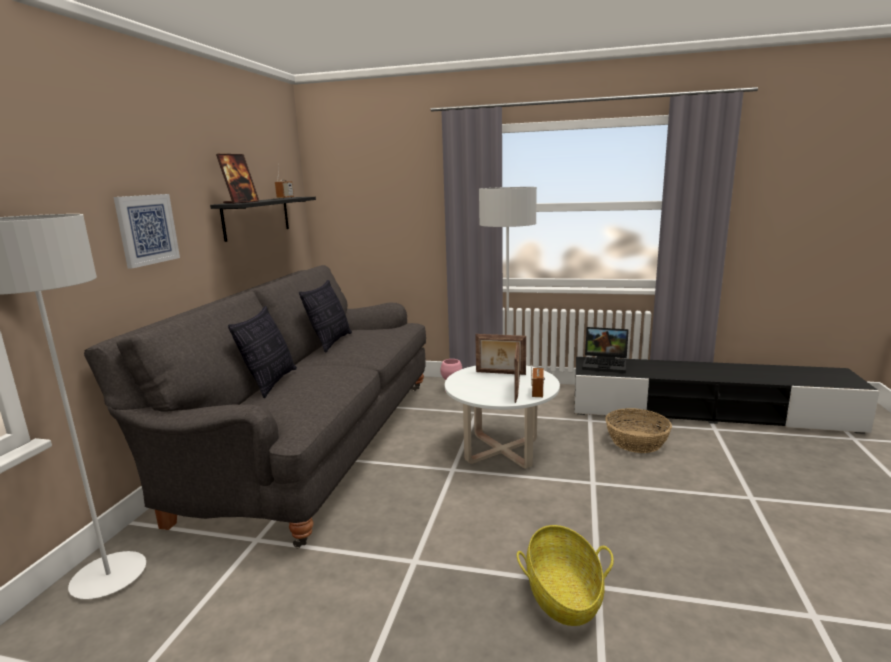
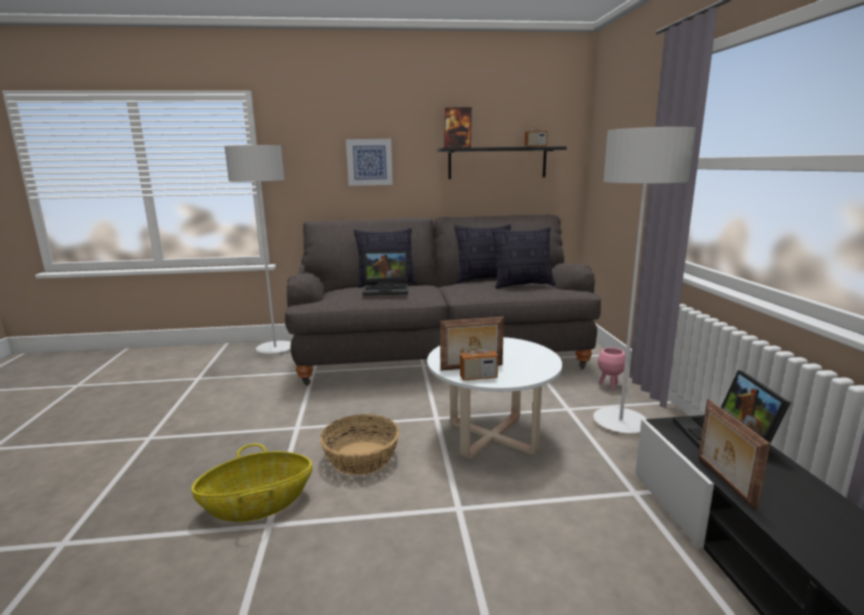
camera: 70 degrees right, 0 degrees up
(314, 381) = (387, 289): none -> laptop
(374, 334) = (522, 285): none -> pillow
(500, 373) = (519, 355): picture frame -> picture frame (723, 481)
(636, 441) = (606, 544): basket -> basket (362, 458)

